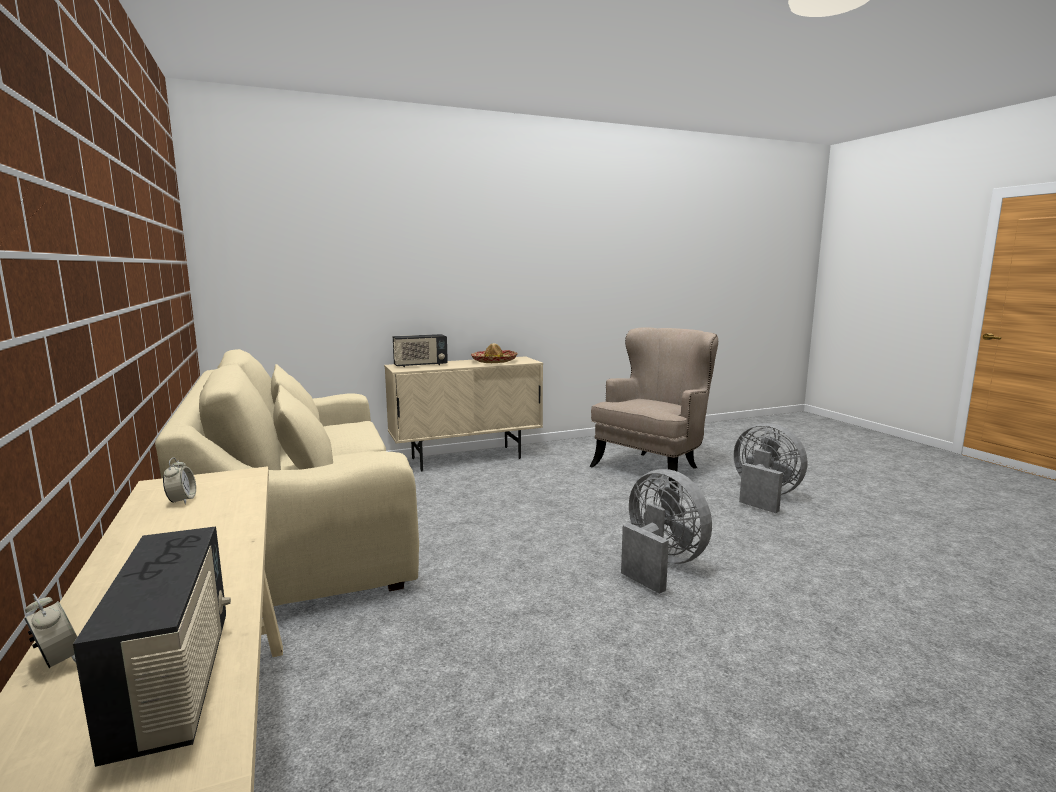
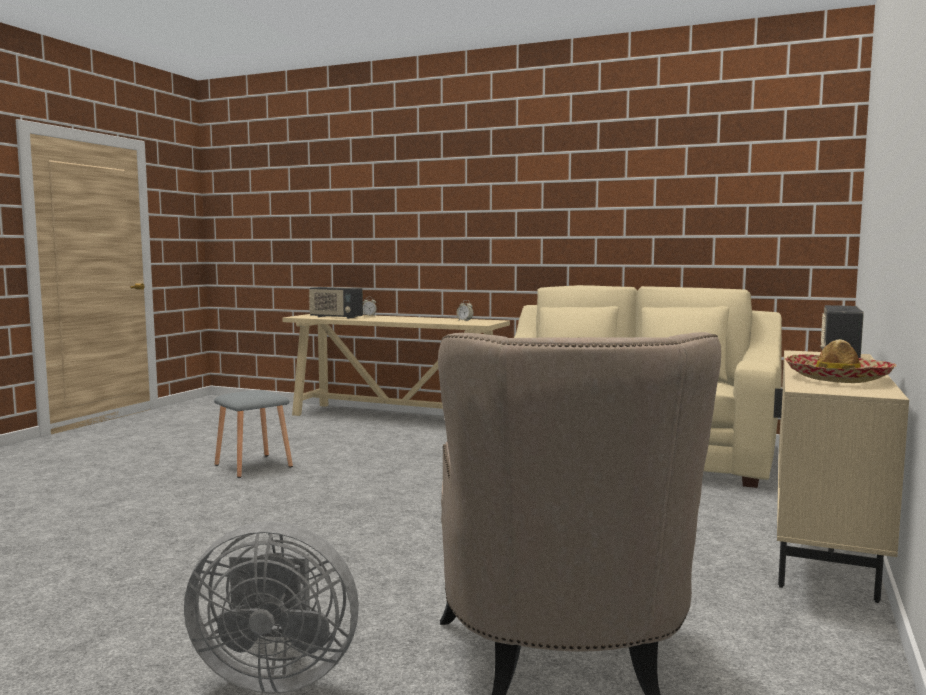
camera: 135 degrees right, 5 degrees down
(660, 564) = (338, 520): grey fan -> none
(675, 721) = (254, 465): none -> grey stool

